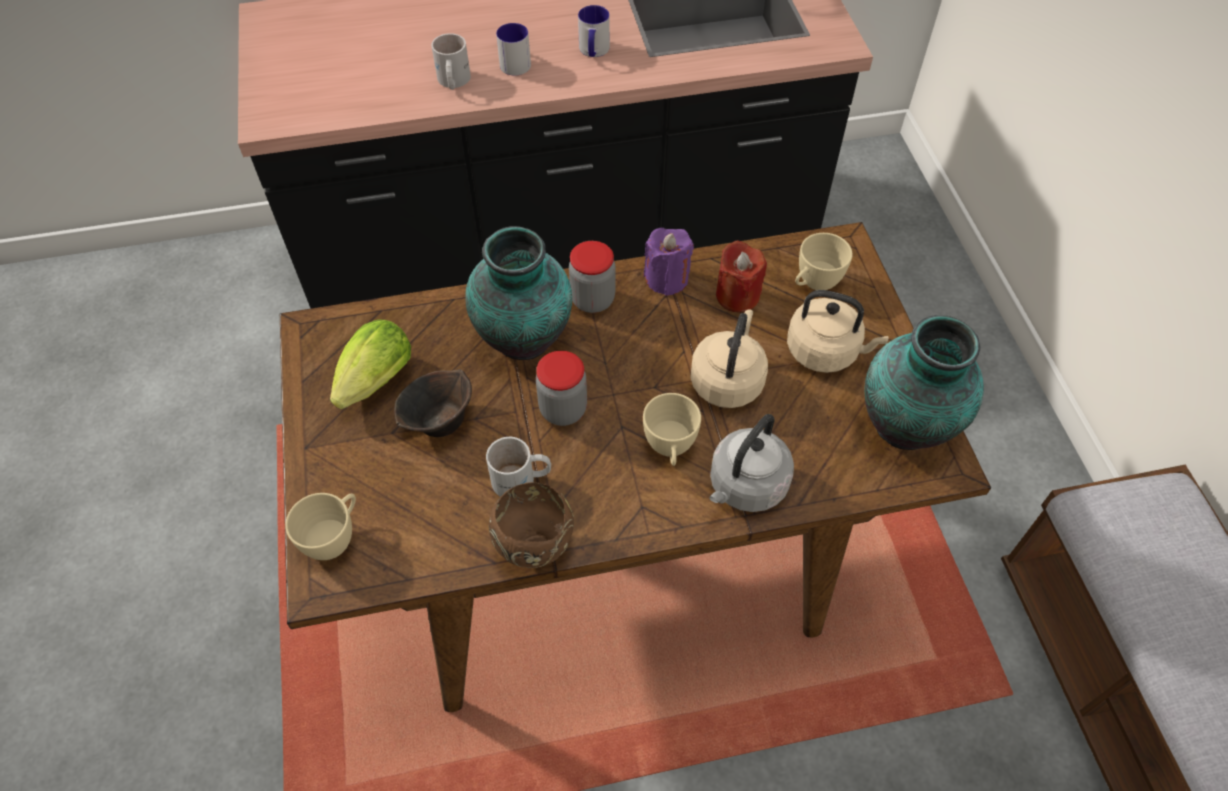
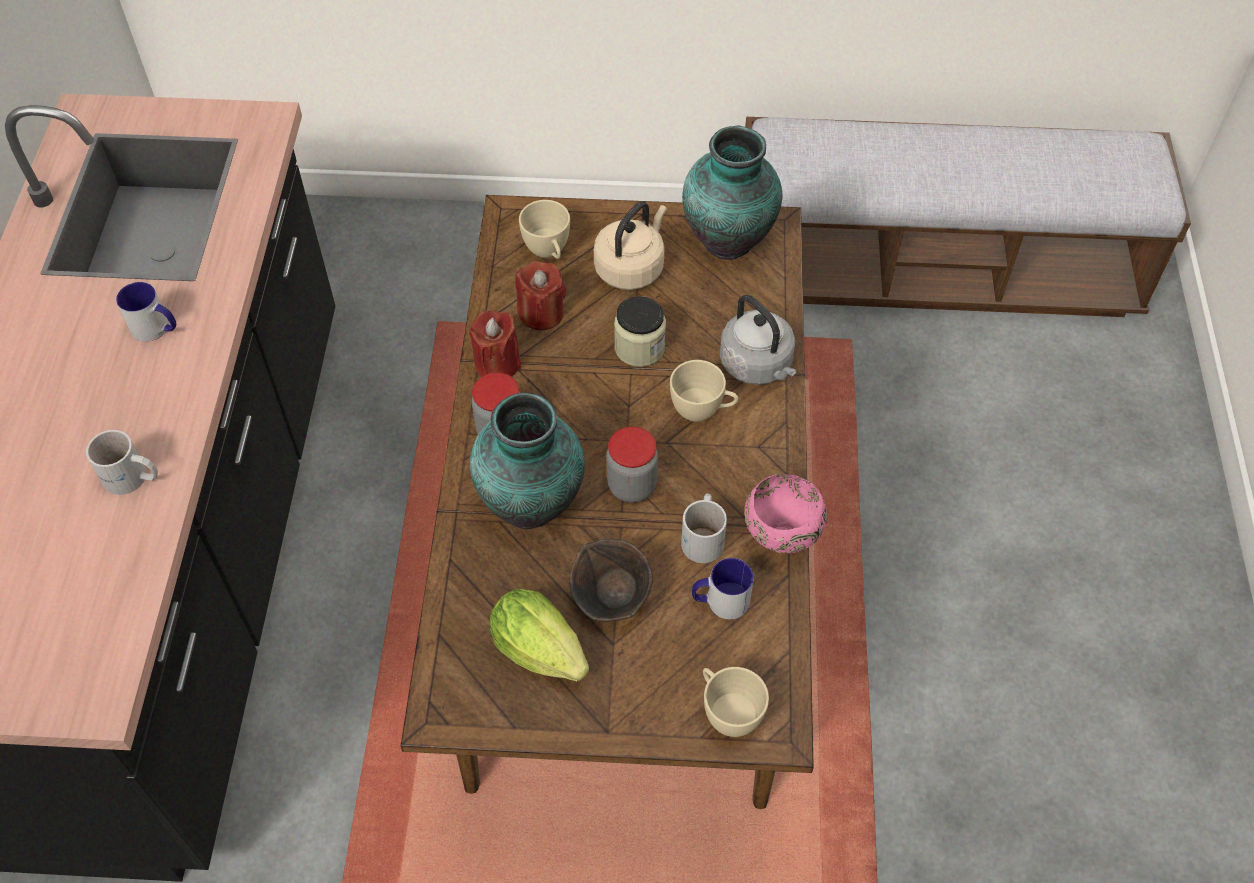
camera: 75 degrees left, 0 degrees up
(513, 61) = (129, 410): mug -> mug (720, 601)
(535, 546) = (779, 539): brown bowl -> pink bowl
(666, 279) = (497, 363): purple candle -> red candle
(727, 380) = (639, 347): beige kettle -> jar

